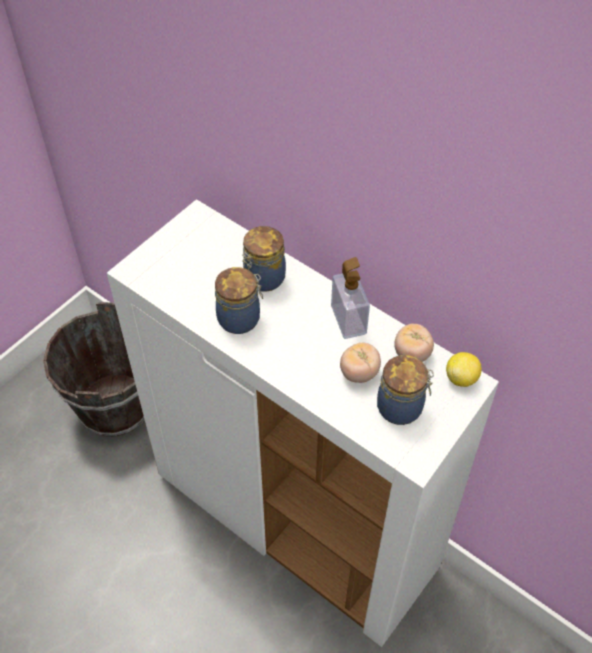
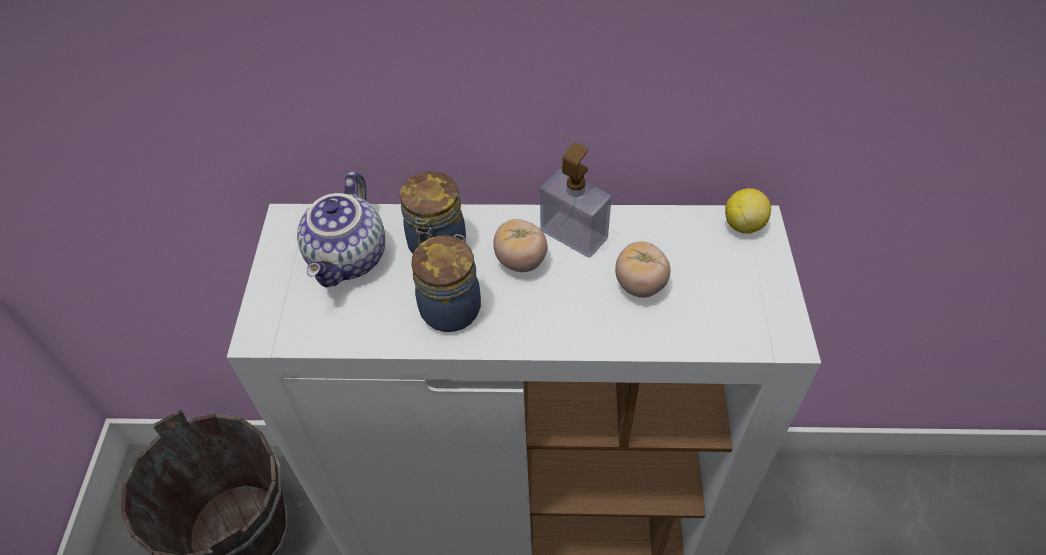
camera: 35 degrees left, 0 degrees up
(211, 257) = (350, 259): none -> teapot
(401, 407) = (718, 292): jar -> none
(411, 354) = (673, 230): tomato -> tomato (520, 260)

